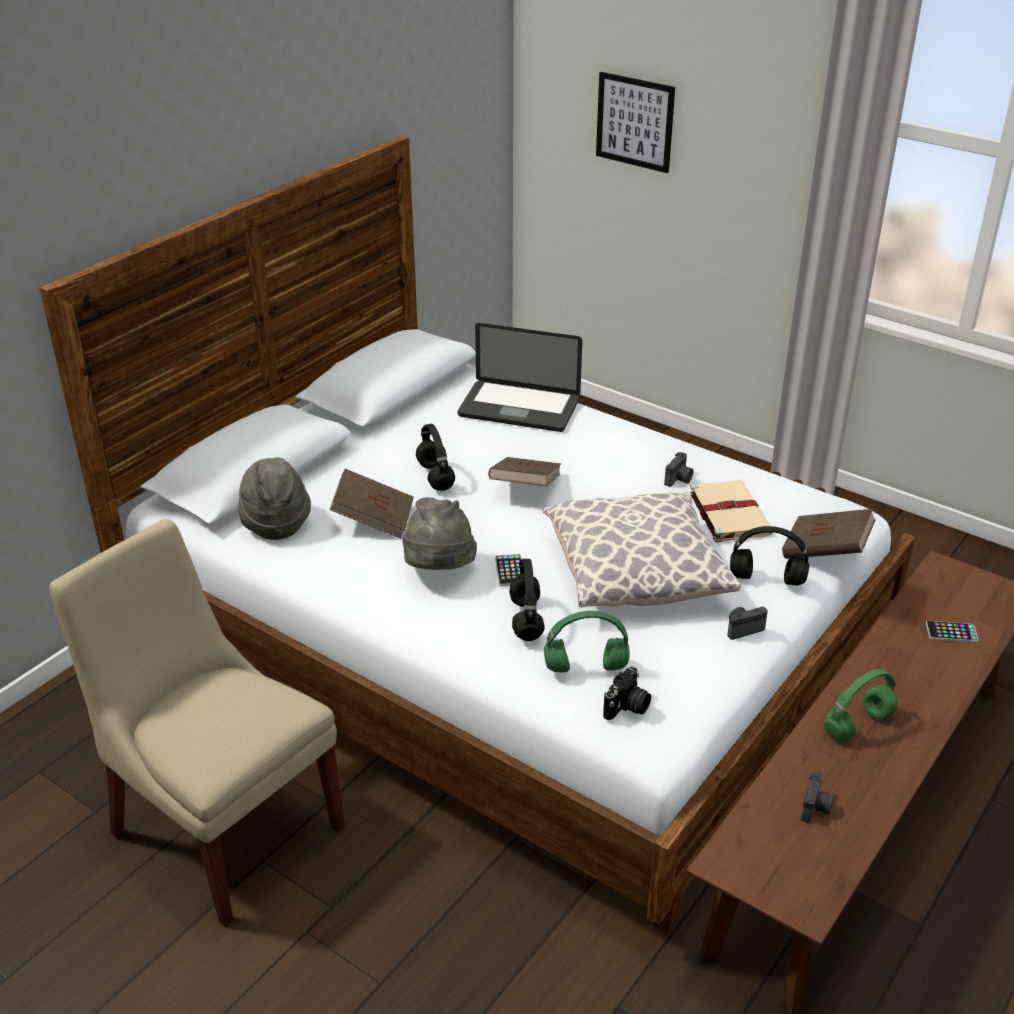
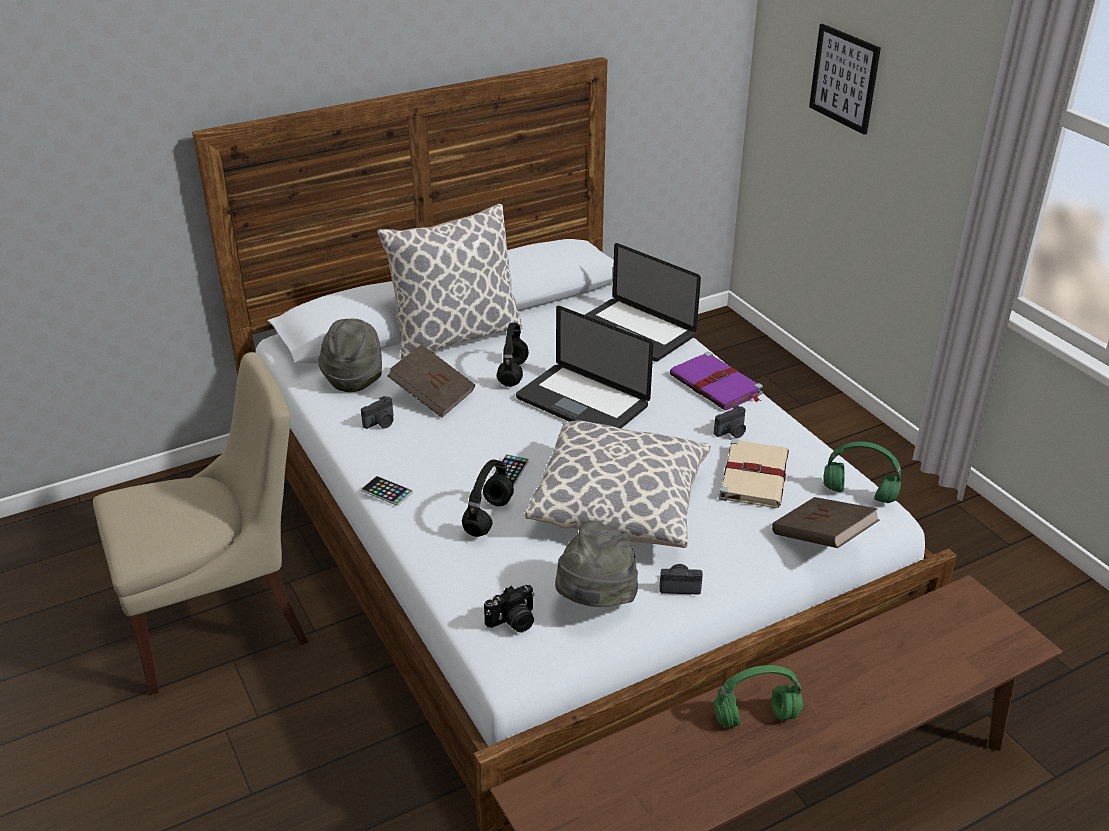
camera: 25 degrees right, 0 degrees up
(222, 825) = (223, 621): beige chair -> beige chair turned 90 degrees clockwise
(347, 454) = (456, 335): none -> pillow
(439, 570) = (451, 453): grey hat -> grey hat (595, 600)
(525, 487) = (582, 402): brown book -> laptop
(584, 668) = (503, 575): green headphones -> green headphones (857, 494)
(633, 440) = (716, 385): none -> purple book
(768, 579) = (742, 548): black headphones -> none
(816, 808) = (652, 779): camera -> camera (381, 423)
(951, 632) = (926, 661): phone -> phone (387, 491)

